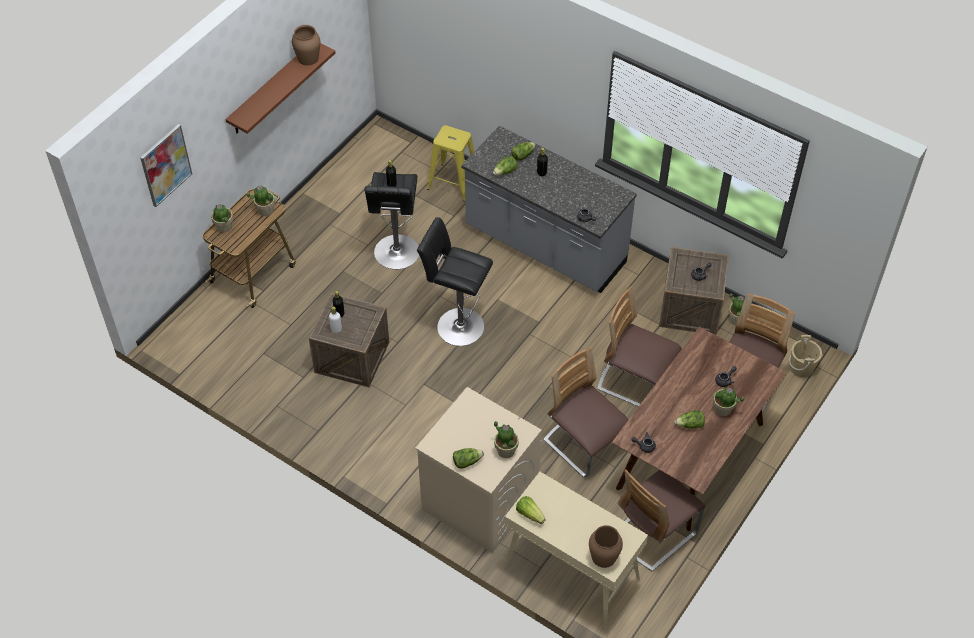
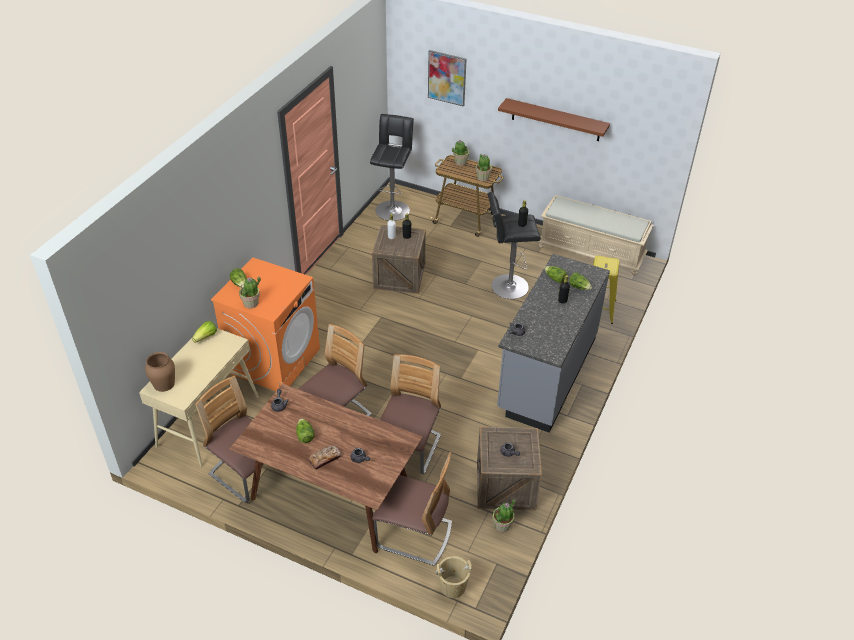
camera: 80 degrees right, 10 degrees down
(308, 58) = (587, 122): brown vase -> none
(353, 165) = (592, 252): none -> beige bench
(457, 325) = (443, 328): black stool -> black stool (393, 209)
(479, 501) = (274, 360): beige washing machine -> orange washing machine
(723, 409) = (324, 459): potted plant -> bread

